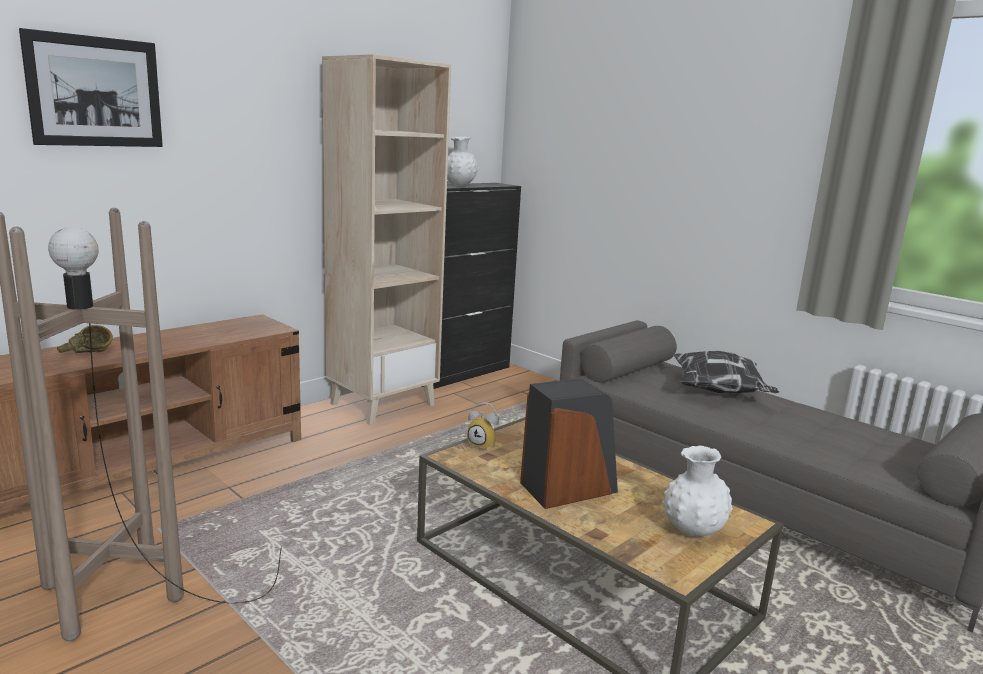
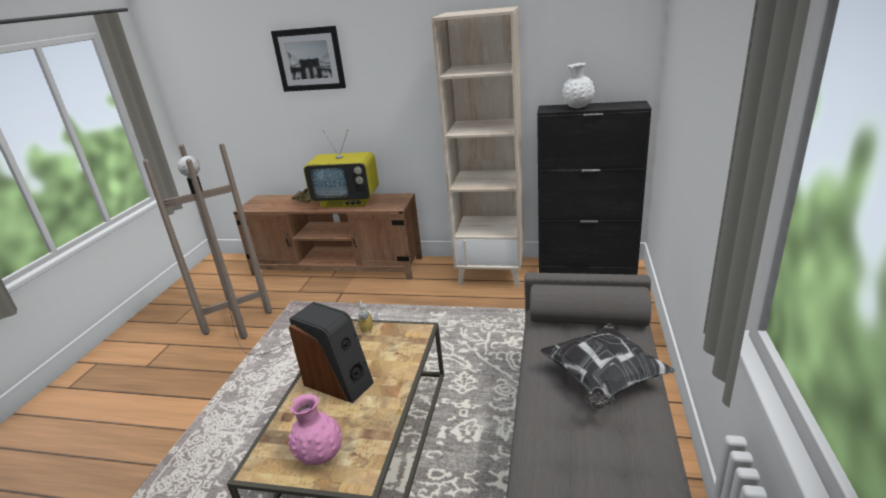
camera: 60 degrees right, 10 degrees up
(179, 337) = (348, 201): none -> television
(692, 532) = (320, 456): white vase -> pink vase

